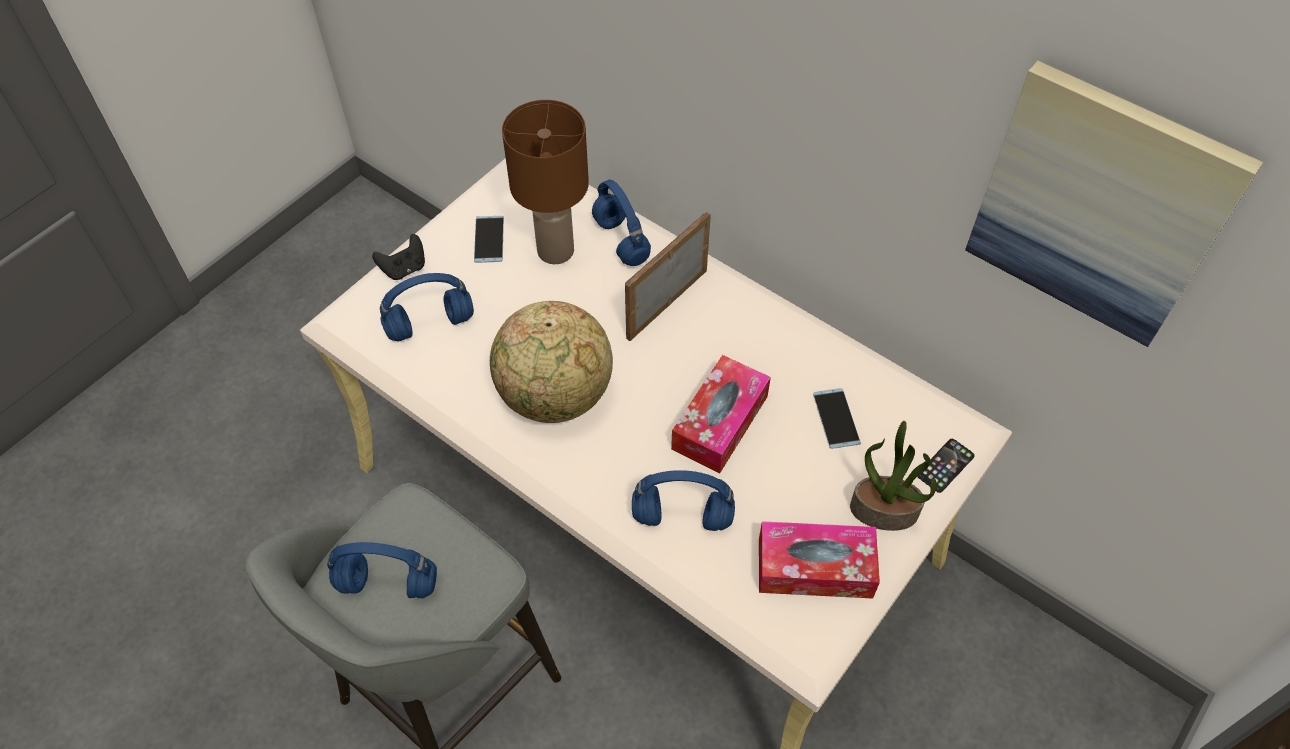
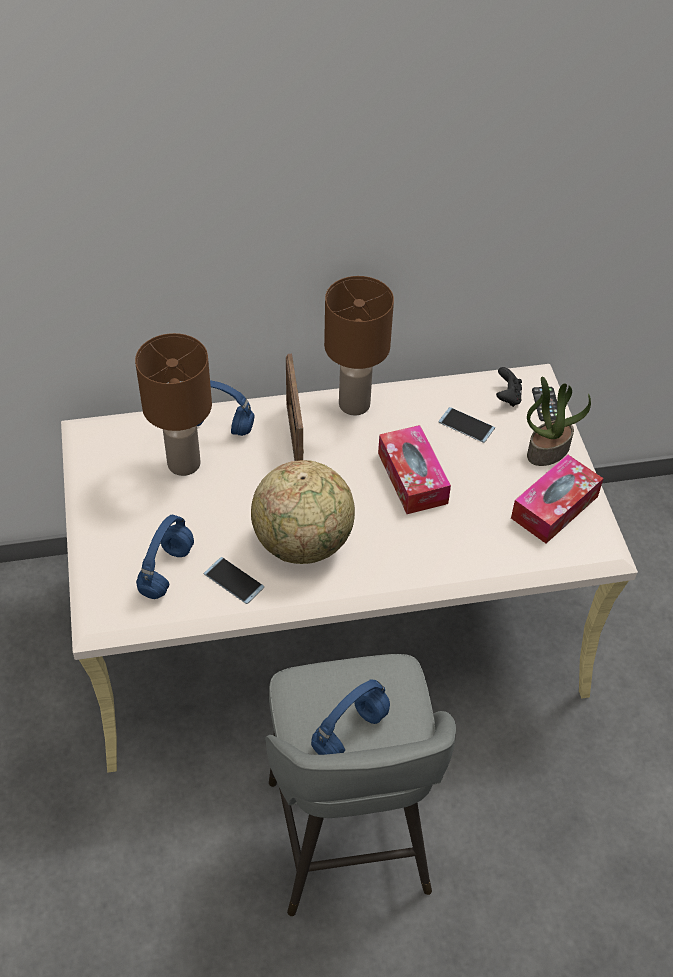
camera: 50 degrees left, 5 degrees down
(404, 269) = (97, 553): black game controller -> black game controller (507, 397)
(489, 239) = (130, 491): phone -> phone (234, 580)
(680, 518) = (460, 544): blue headphones -> none
(758, 315) = (354, 405): none -> brown table lamp
(1099, 206) = (571, 172): picture -> none

